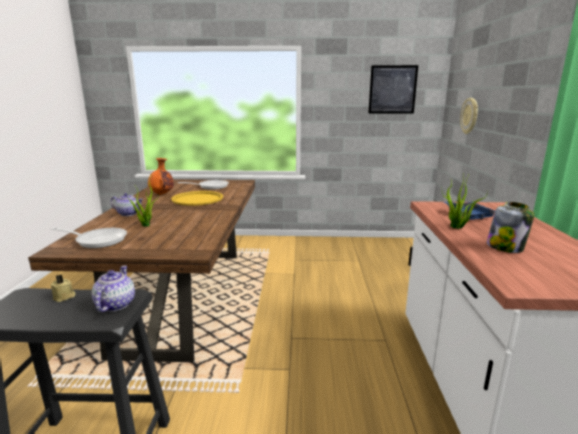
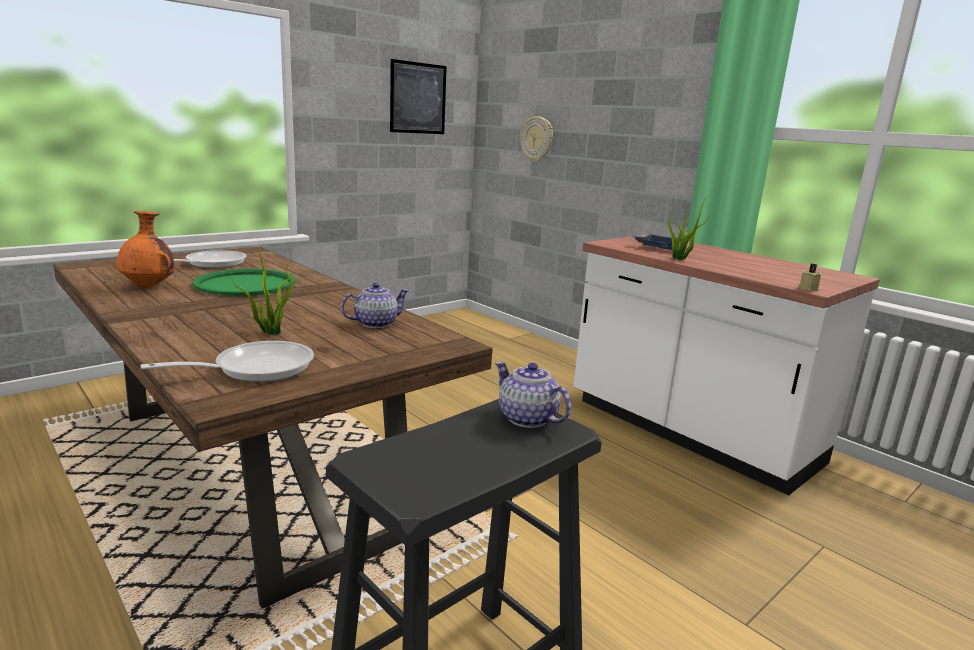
camera: 45 degrees left, 0 degrees up
(64, 297) = (437, 438): beige candle -> beige candle (808, 289)
(128, 214) = (180, 324): teapot -> teapot (375, 323)
(197, 199) = (245, 284): yellow tray -> green tray
(505, 247) = (744, 267): jar -> none

